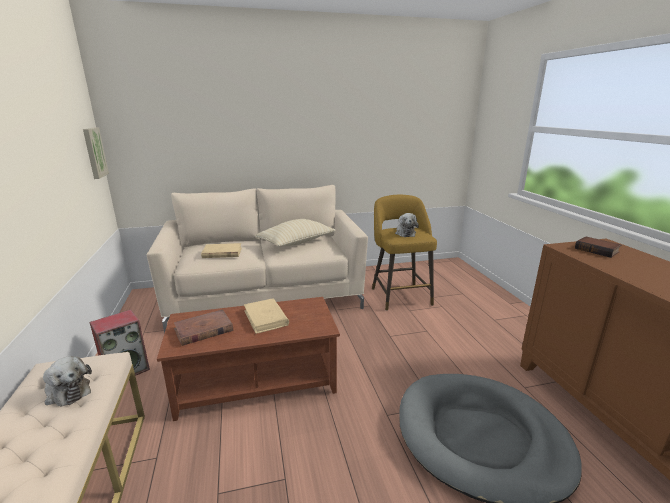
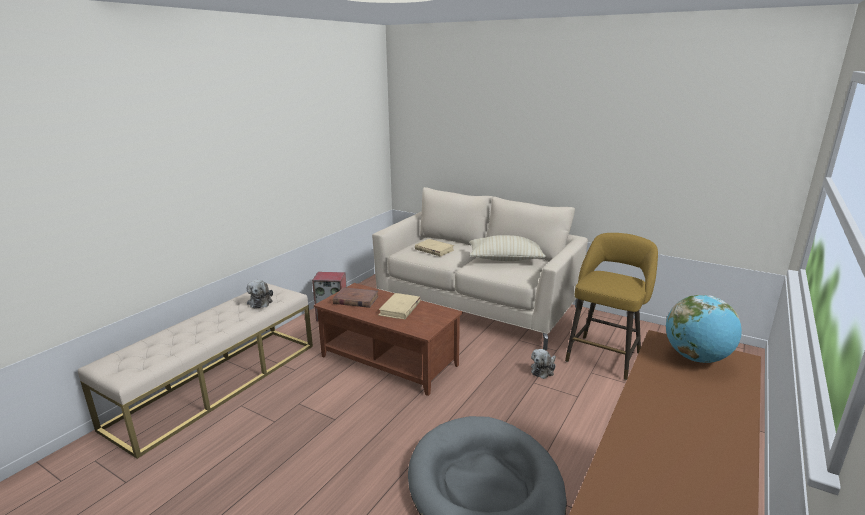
camera: 45 degrees right, 0 degrees up
(94, 152) = (377, 146): picture -> none
(405, 233) = (610, 281): plush toy -> plush toy (543, 370)
(597, 250) = (696, 358): book -> globe

